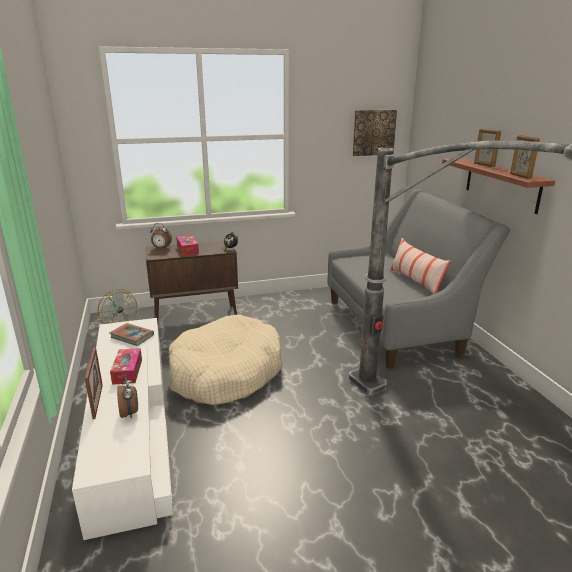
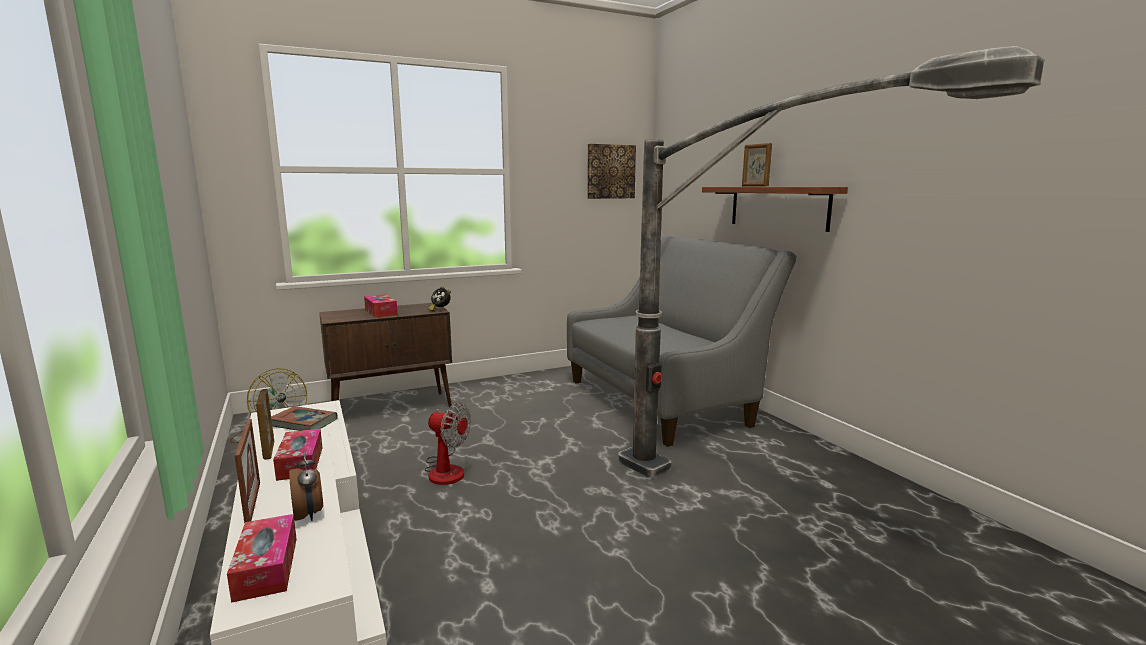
camera: 10 degrees left, 10 degrees down
(103, 449) = (266, 568): none -> tissue box
(161, 248) = (343, 312): alarm clock -> none
(226, 373) = (445, 469): beige dog bed -> fan
(415, 282) = (685, 336): pillow -> none
(520, 176) = (805, 186): picture frame -> picture frame (268, 450)

